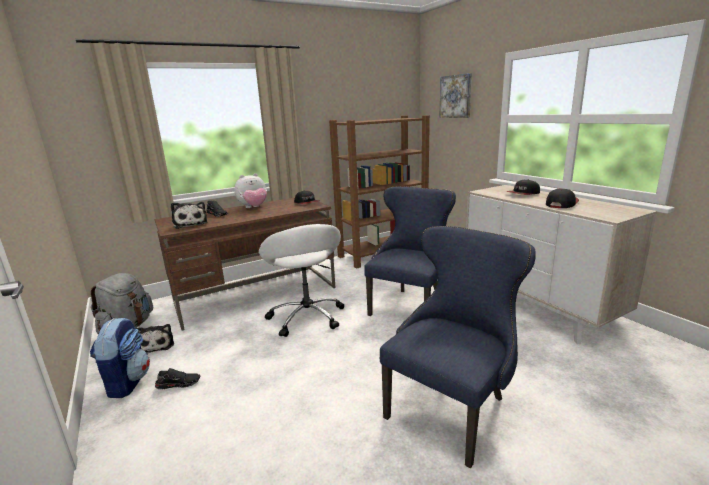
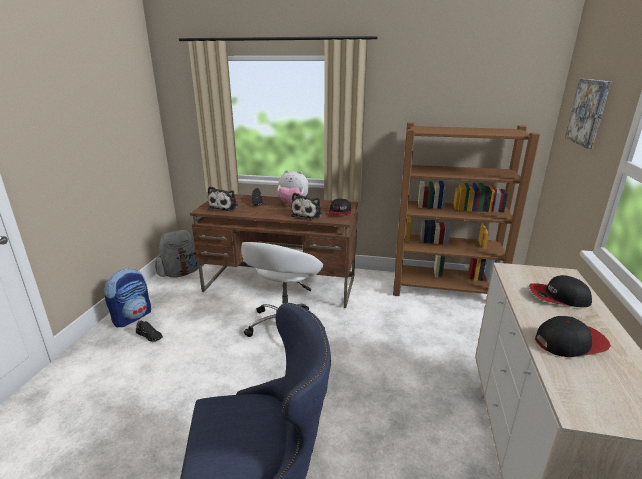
camera: 40 degrees right, 5 degrees up
(157, 345) = (177, 296): plush toy -> plush toy (308, 214)
(410, 306) = (383, 367): blue chair -> none

